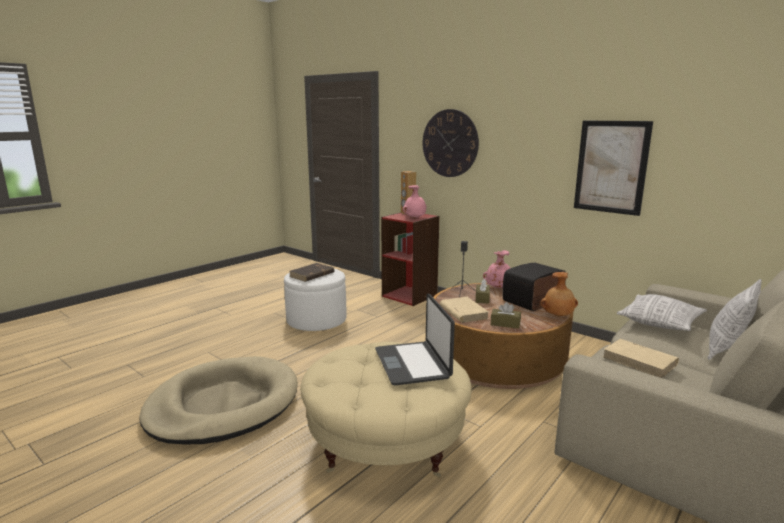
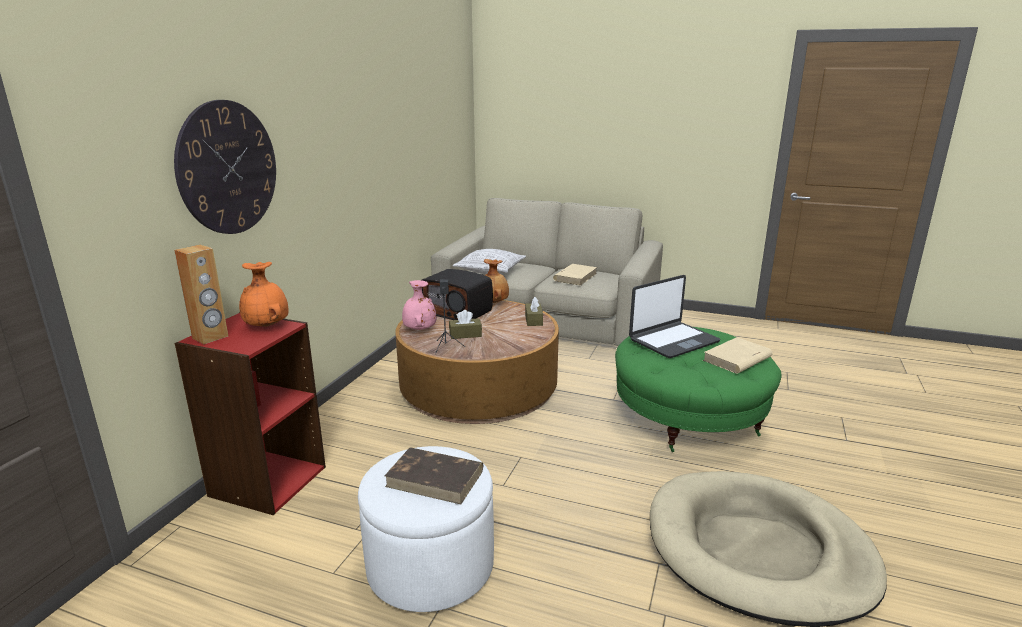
camera: 110 degrees left, 5 degrees up
(386, 440) = (688, 418): beige ottoman -> green ottoman
(415, 218) = (267, 325): pink vase -> orange vase
(463, 312) = (517, 340): beige book -> beige book (737, 359)
(611, 167) = (390, 154): picture -> none
(726, 350) = (518, 262): pillow -> none

